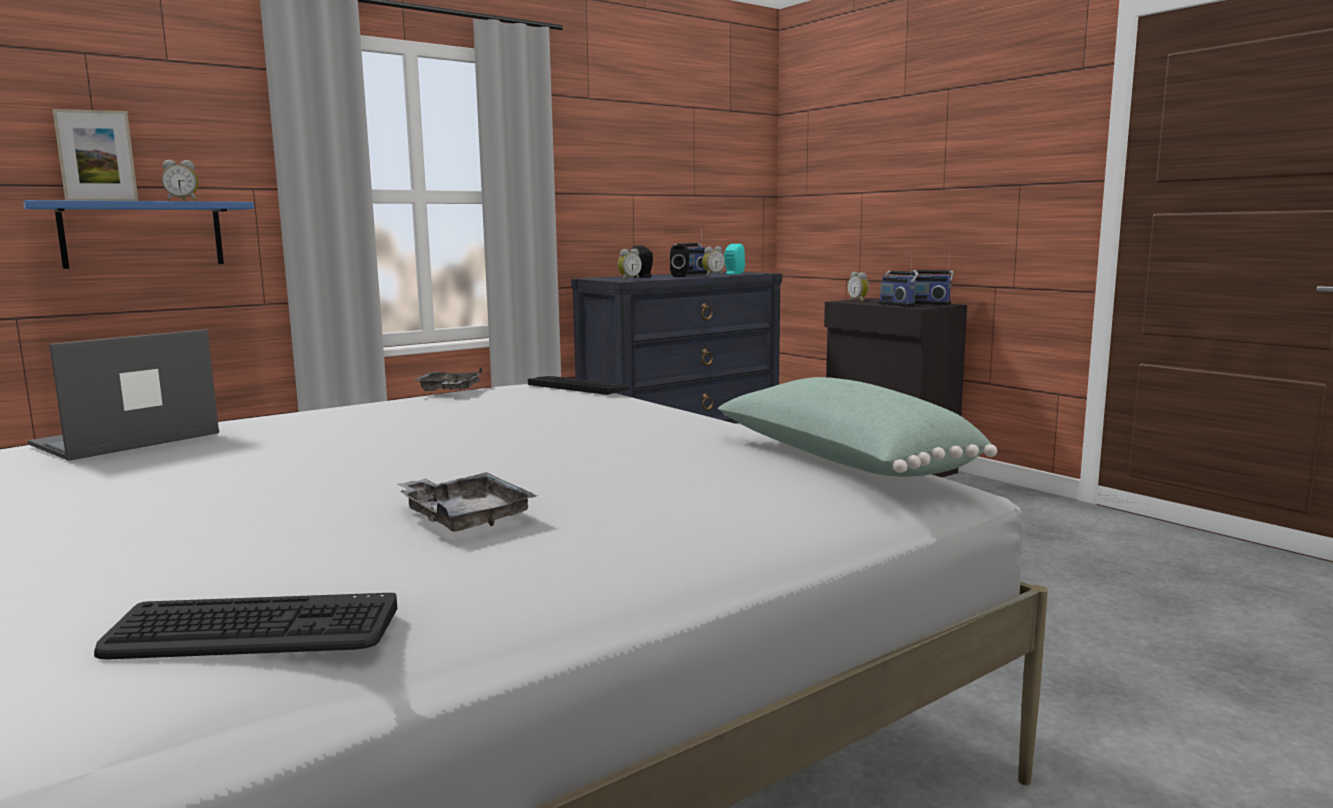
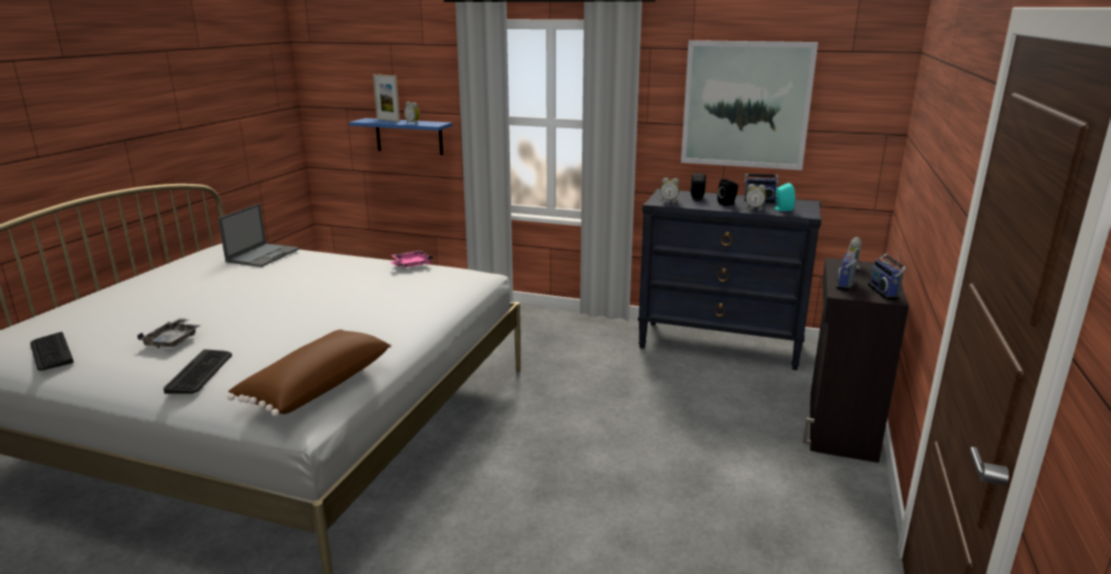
camera: 55 degrees right, 10 degrees up
(124, 439) = (263, 255): laptop -> laptop turned 105 degrees clockwise
(449, 391) = (410, 265): grey tray -> pink tray
(578, 386) = (452, 284): keyboard -> keyboard (200, 372)
(650, 167) = (746, 105): none -> picture
(840, 463) = (315, 386): green pillow -> brown pillow

